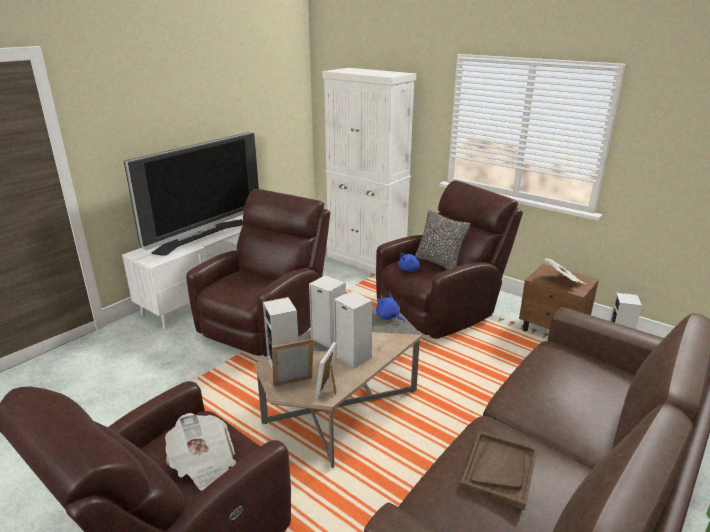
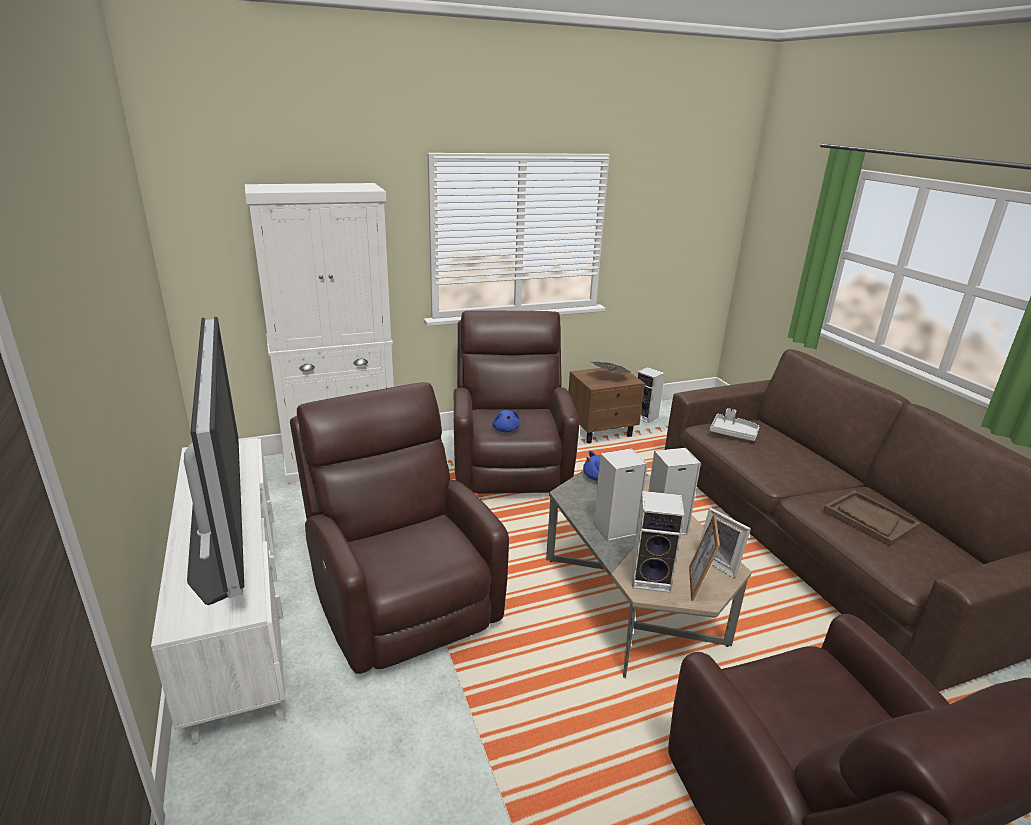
camera: 60 degrees left, 0 degrees up
(203, 464) = (828, 703): newspaper -> none
(439, 263) = (510, 410): pillow -> none
(562, 361) = (733, 433): none -> grey tray

